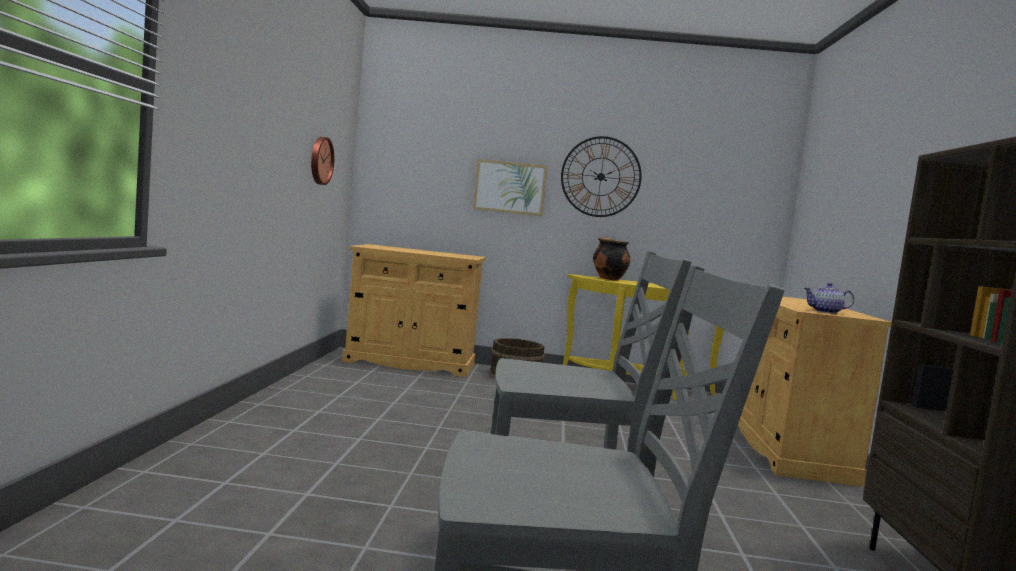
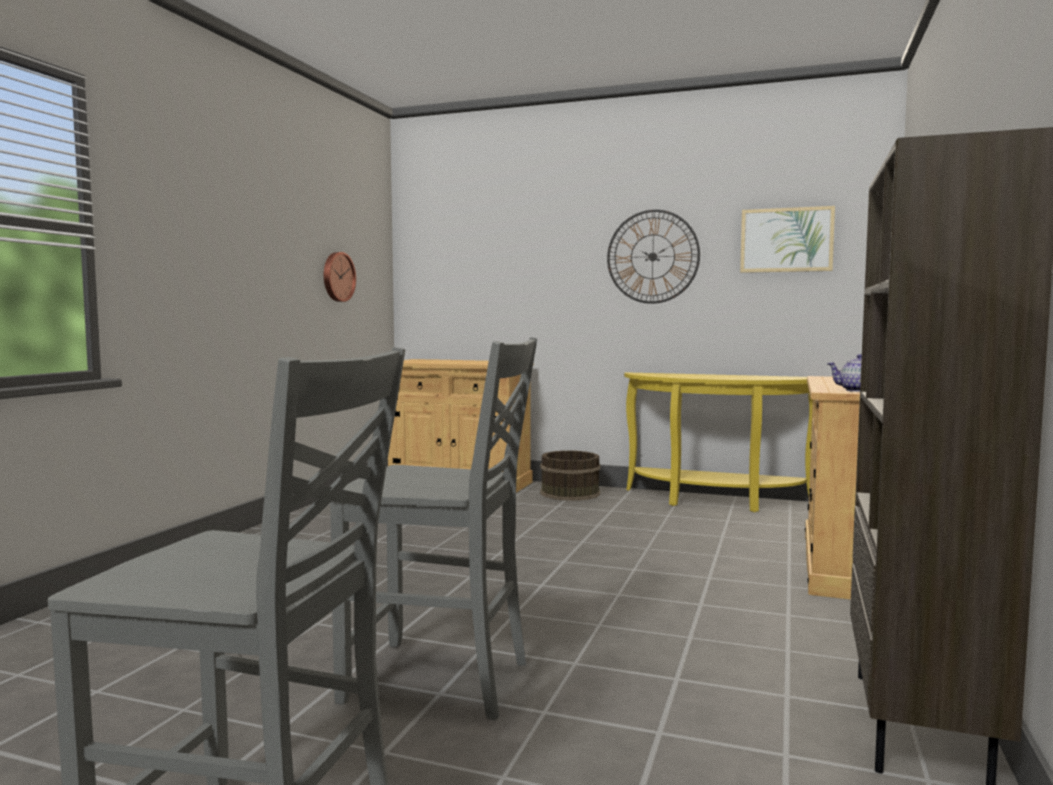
camera: 15 degrees right, 0 degrees up
(510, 187) = (553, 281): picture -> picture (786, 240)
(608, 279) = (667, 374): cooking pot -> none

